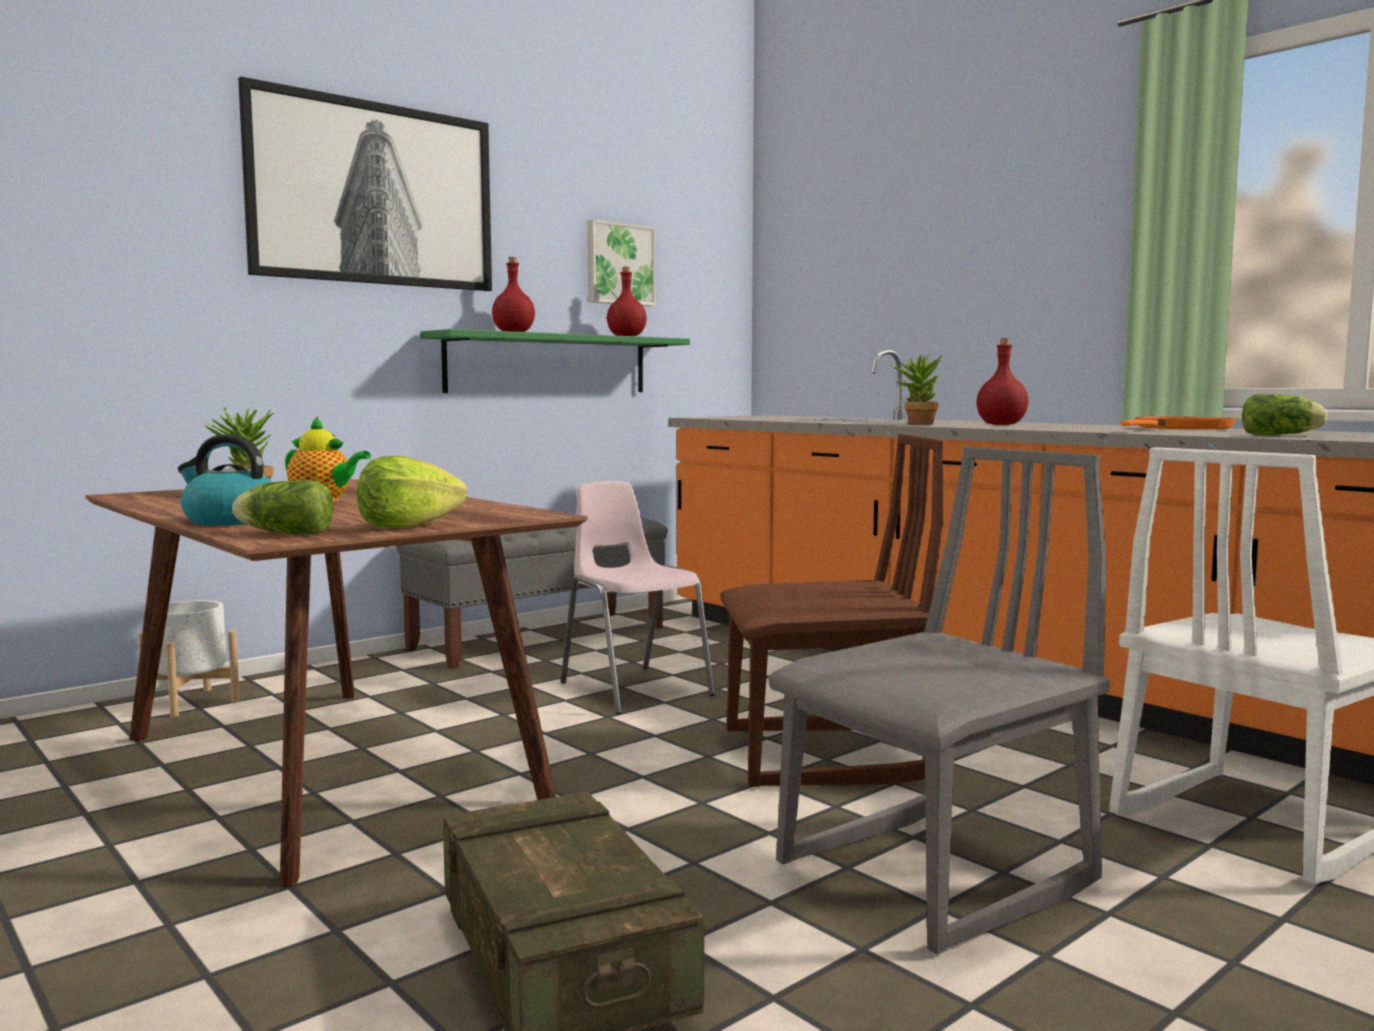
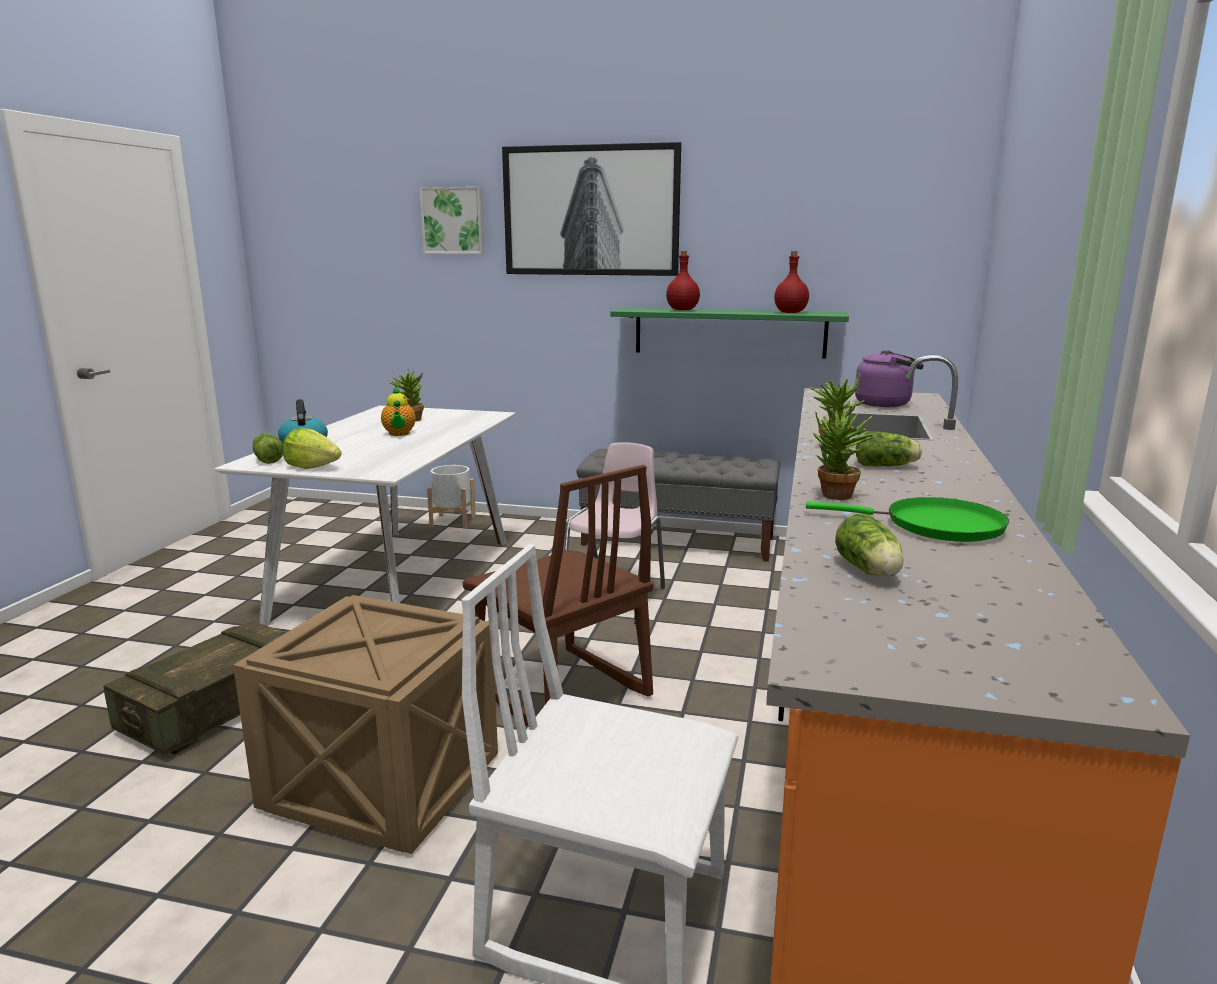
camera: 55 degrees right, 10 degrees up
(322, 768) = (396, 579): brown dining table -> white dining table
(619, 264) = (809, 245): picture -> picture (453, 220)
(784, 417) = (886, 404): none -> purple kettle
(937, 876) = (385, 784): grey chair -> crate
(1000, 425) = (887, 466): red bottle -> lettuce
(1082, 429) = (836, 497): none -> potted plant
(1180, 429) = (936, 526): orange frying pan -> green frying pan

